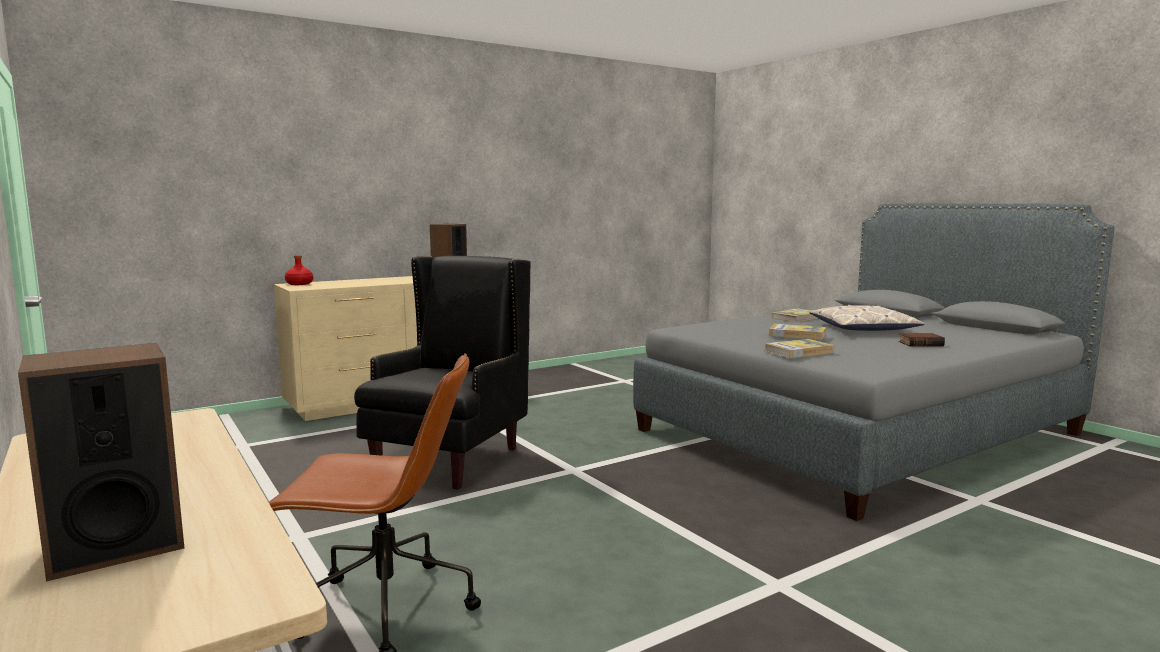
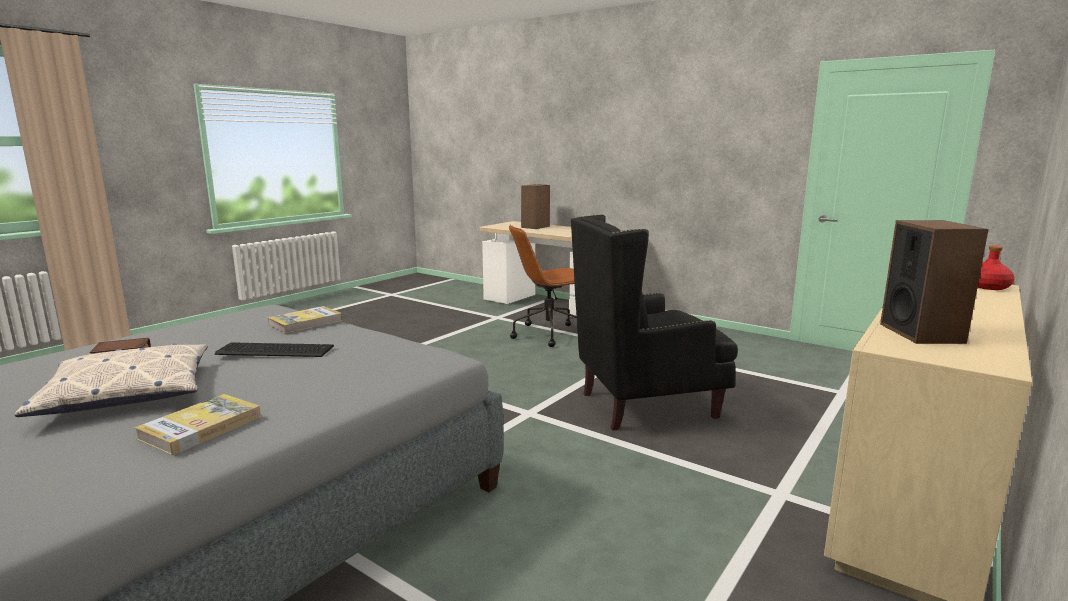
camera: 160 degrees right, 5 degrees up
(449, 460) = (646, 405): black armchair -> black armchair turned 75 degrees clockwise
(797, 334) = (276, 351): book -> keyboard

